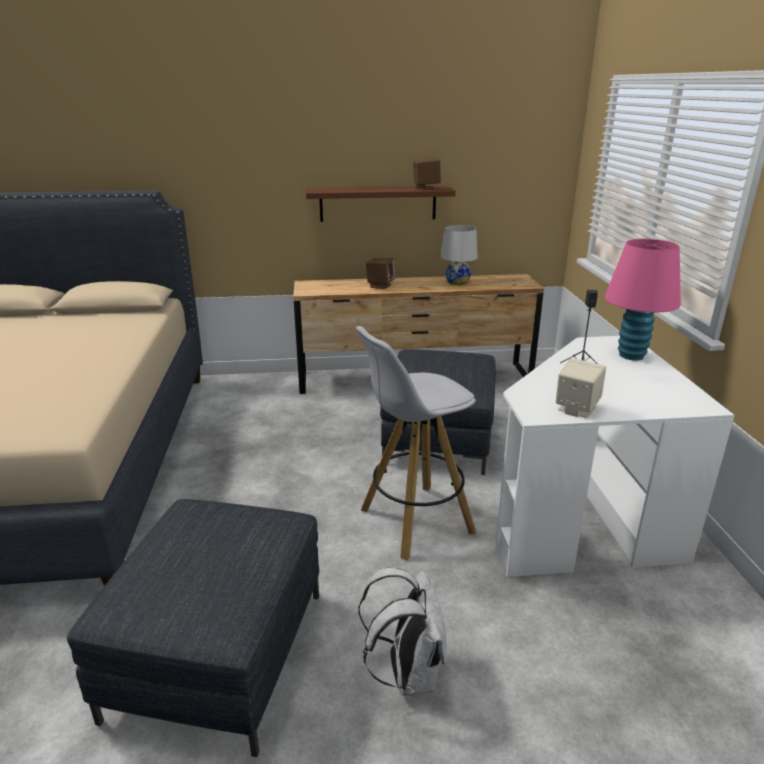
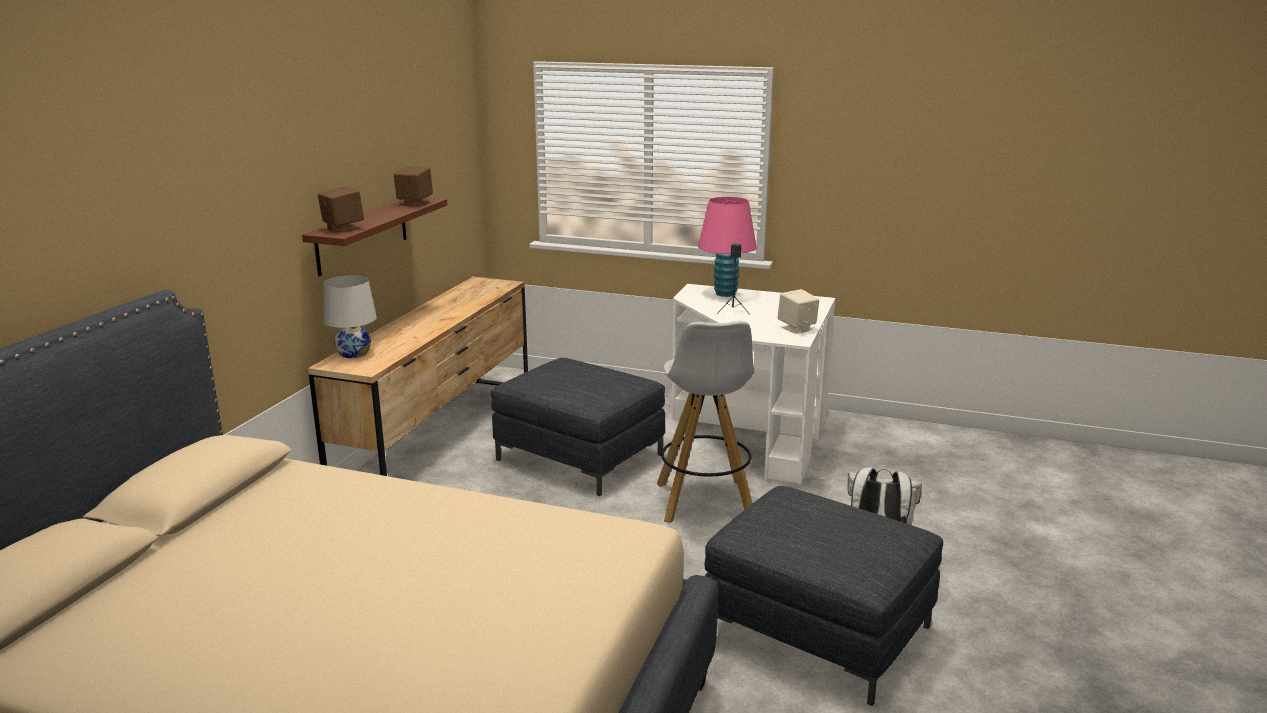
camera: 65 degrees left, 5 degrees down
(380, 286) = (407, 333): brown speaker -> brown speaker (342, 228)
(457, 282) = (453, 303): white table lamp -> white table lamp (353, 353)

